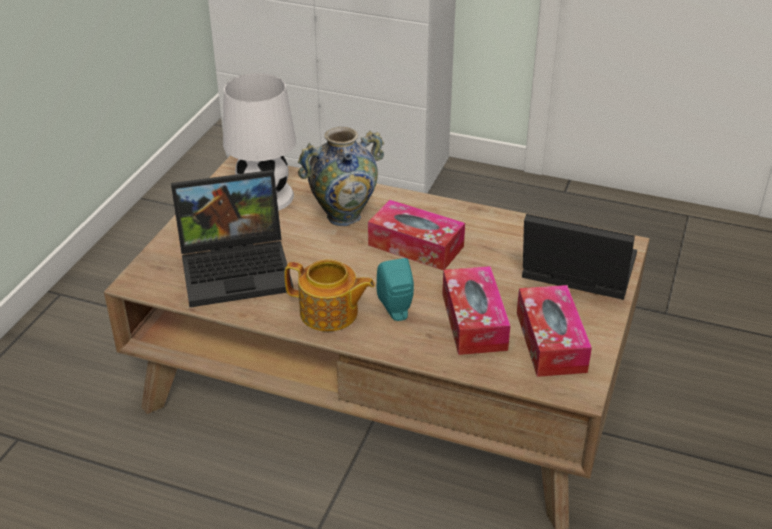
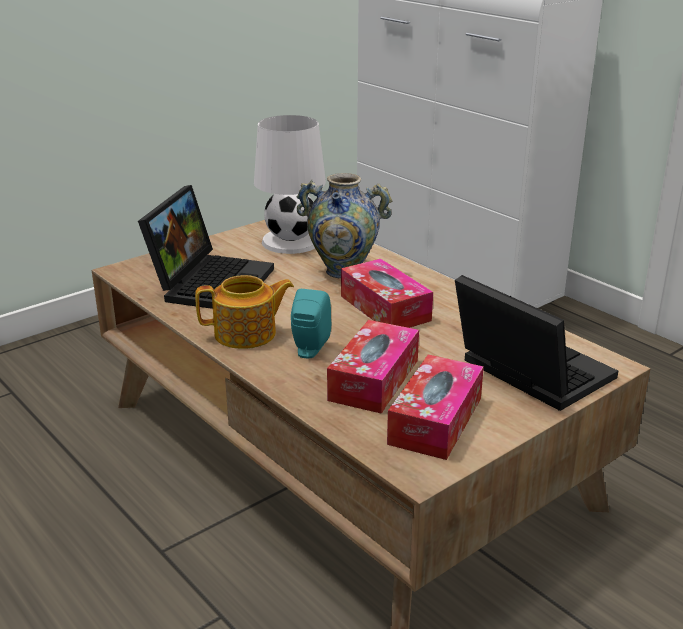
camera: 30 degrees right, 10 degrees down
(238, 267) = (211, 282): laptop -> laptop turned 90 degrees counterclockwise
(330, 313) = (247, 334): teapot -> teapot turned 60 degrees counterclockwise

